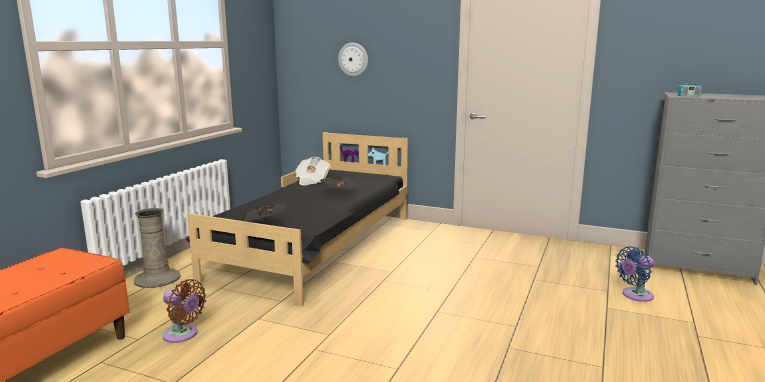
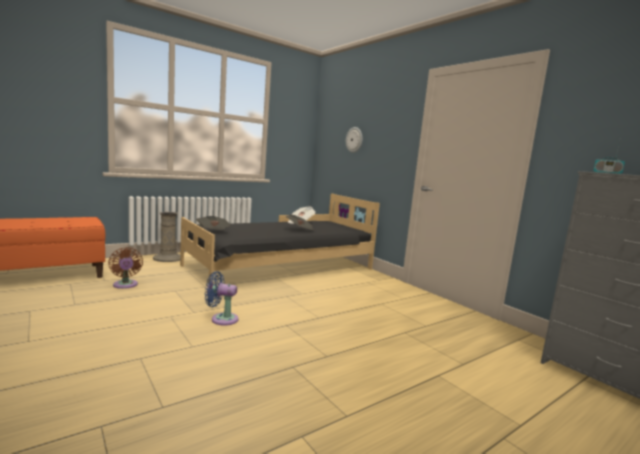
camera: 30 degrees right, 5 degrees down
(635, 295) = (487, 378): blue fan -> blue fan (221, 319)

